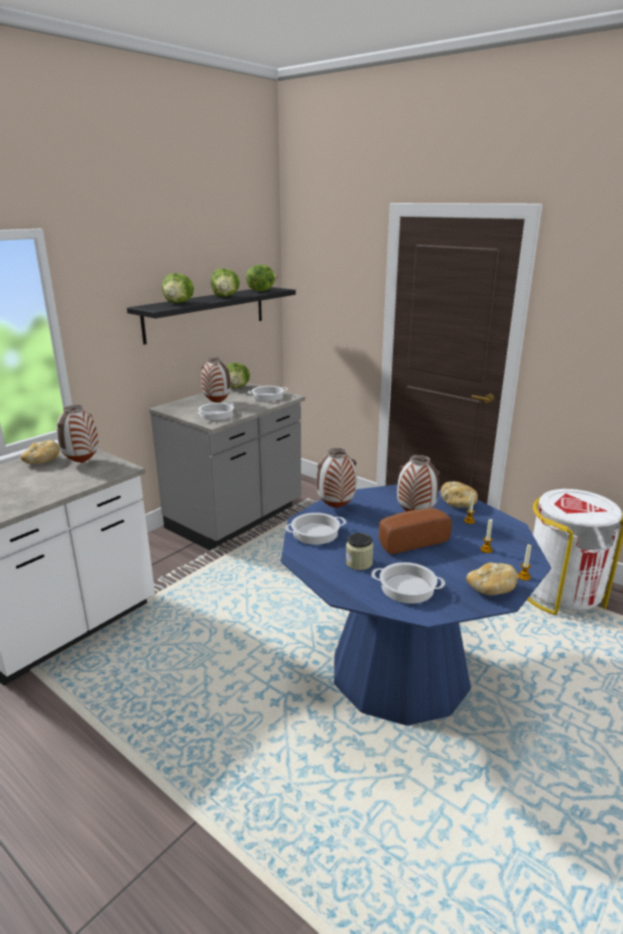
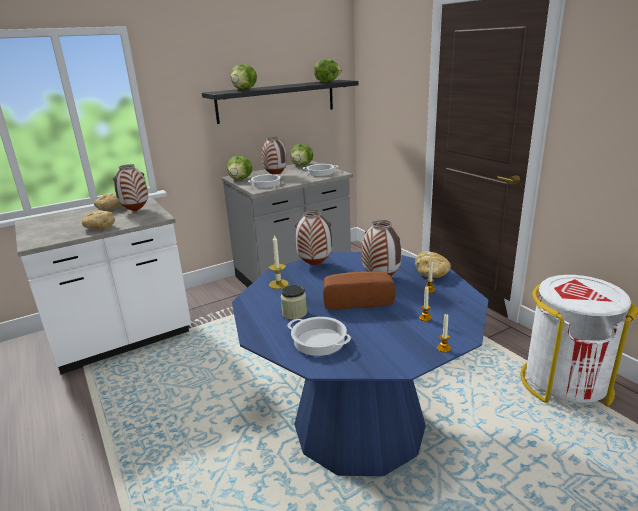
camera: 20 degrees right, 0 degrees up
(225, 296) = (290, 85): lettuce -> lettuce (240, 179)
(315, 533) = (278, 284): cooking pot -> candle
(491, 589) = (399, 355): bread -> bread (99, 227)

